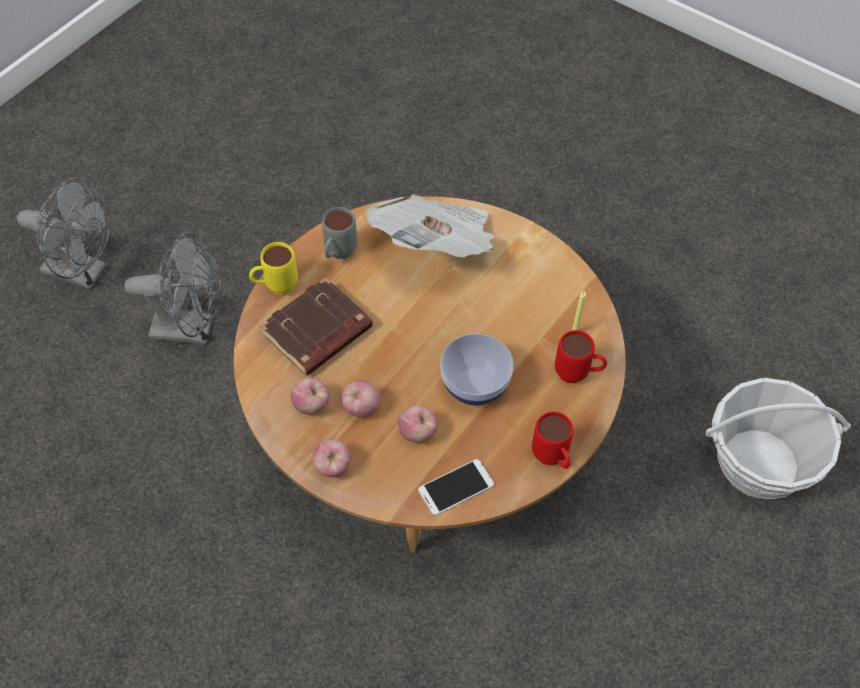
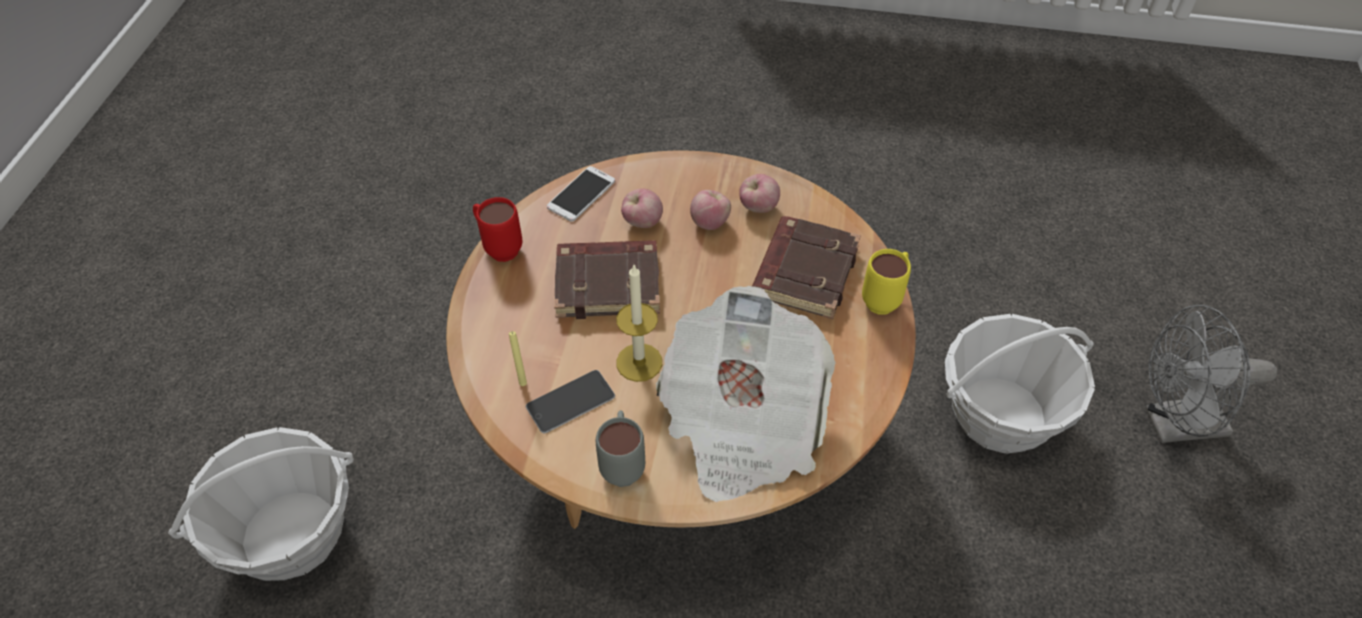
camera: 155 degrees right, 5 degrees down
(192, 329) = (1000, 415): grey fan -> basket
(333, 467) = (702, 170): apple -> none
(338, 255) = (848, 362): grey mug -> grey mug (623, 464)
(474, 386) = (609, 283): bowl -> brown book
(483, 313) = (639, 362): none -> candle
(545, 305) = (570, 401): none -> phone
(577, 375) = (502, 336): red mug -> none

